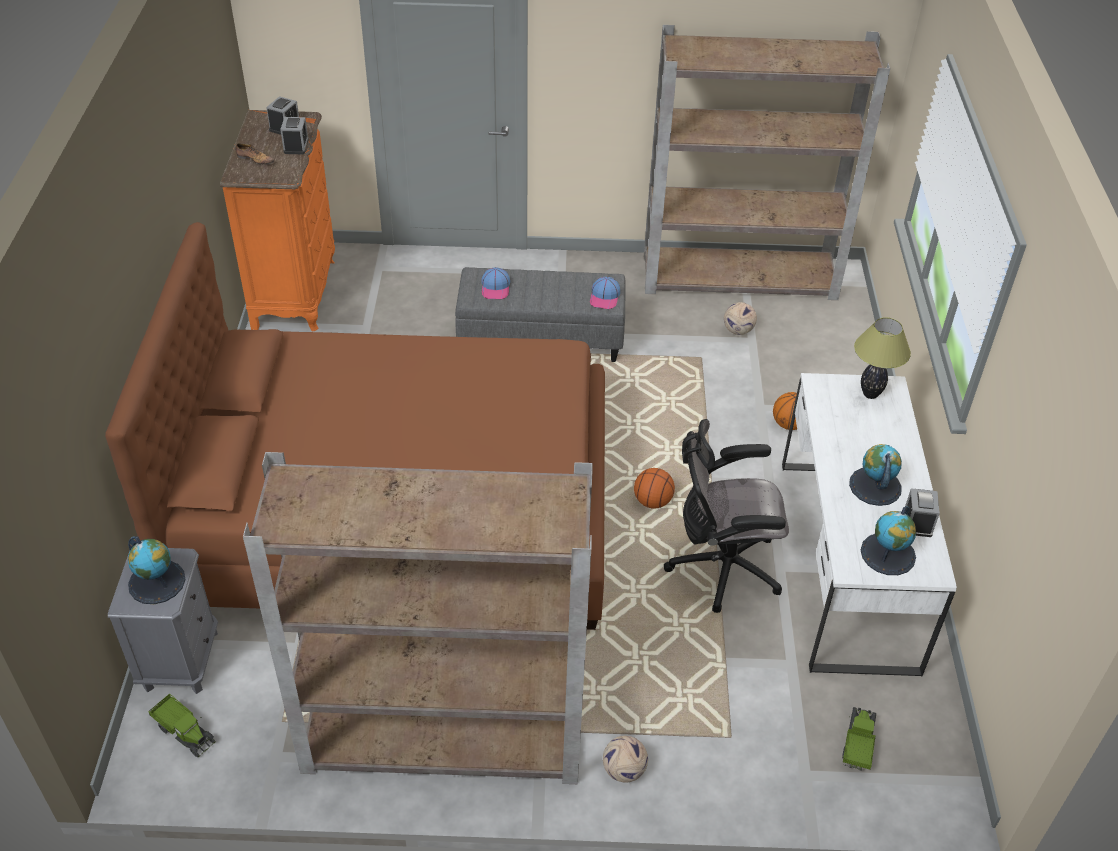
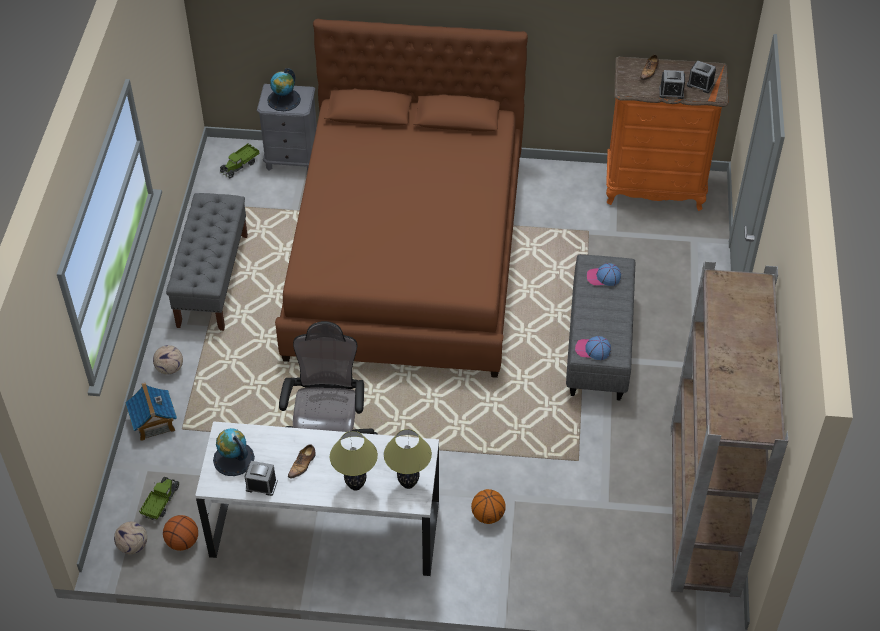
camera: 95 degrees right, 5 degrees up
(442, 737) = (213, 280): brown bookcase -> grey bench
(652, 501) = (403, 407): basketball -> basketball (182, 542)
(726, 775) = (154, 423): none -> toy house
(737, 331) = (618, 495): football -> football (133, 546)
(857, 744) = (161, 502): toy truck -> toy truck turned 90 degrees counterclockwise
(875, 486) = (302, 465): globe -> shoe
(887, 437) = (355, 485): none -> table lamp

